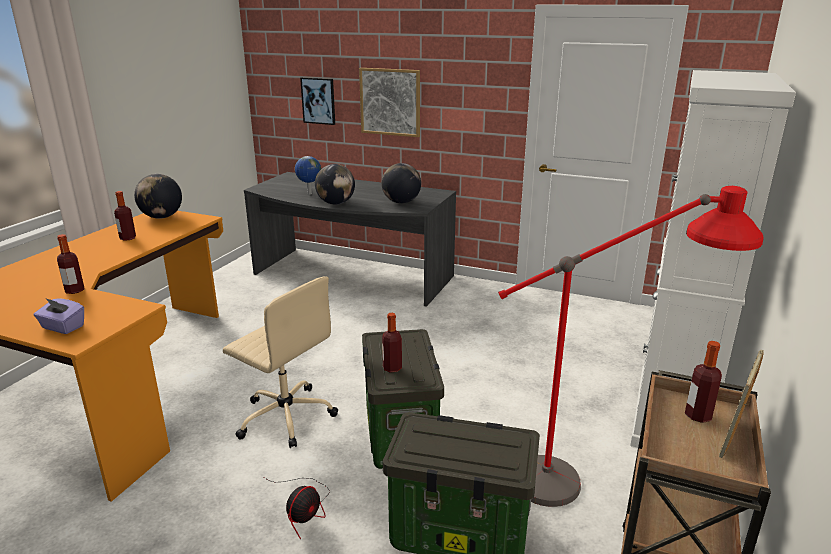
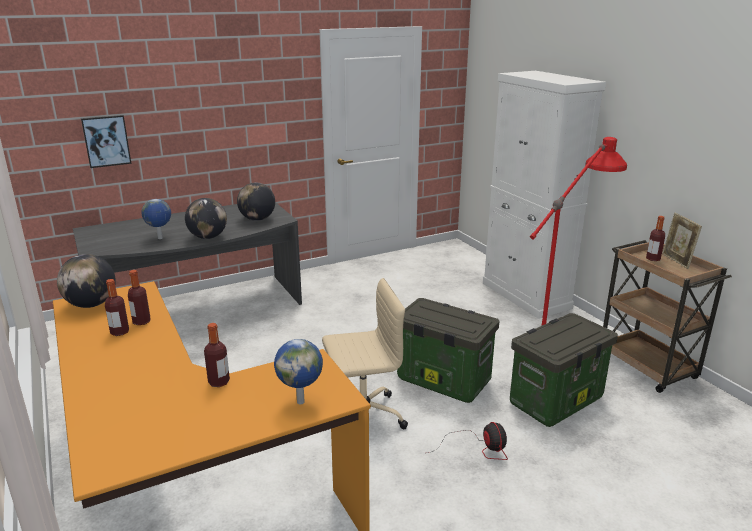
camera: 50 degrees left, 0 degrees up
(62, 327) = (301, 401): purple tissue box -> globe
(390, 102) = (194, 129): picture -> none
(392, 368) = (458, 324): bottle -> bottle (141, 321)

